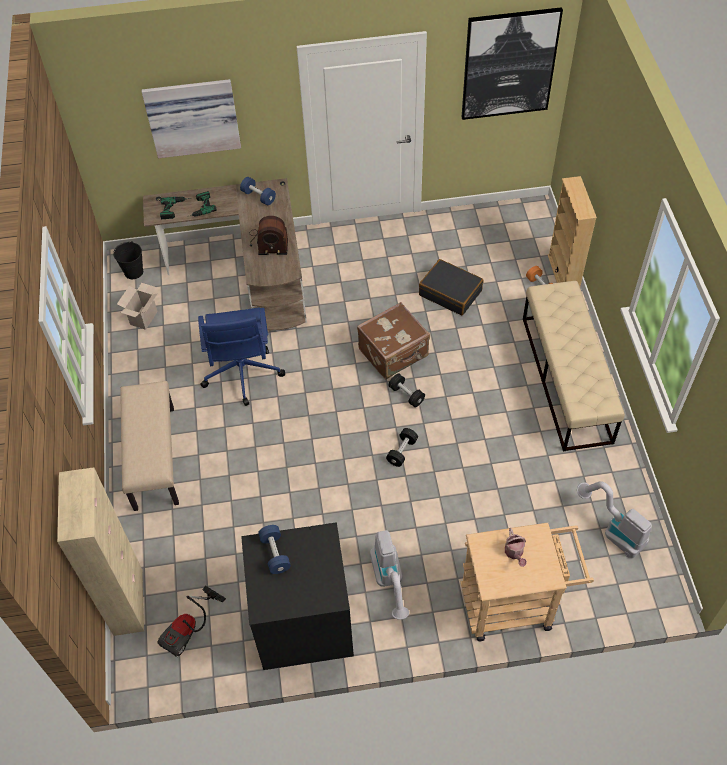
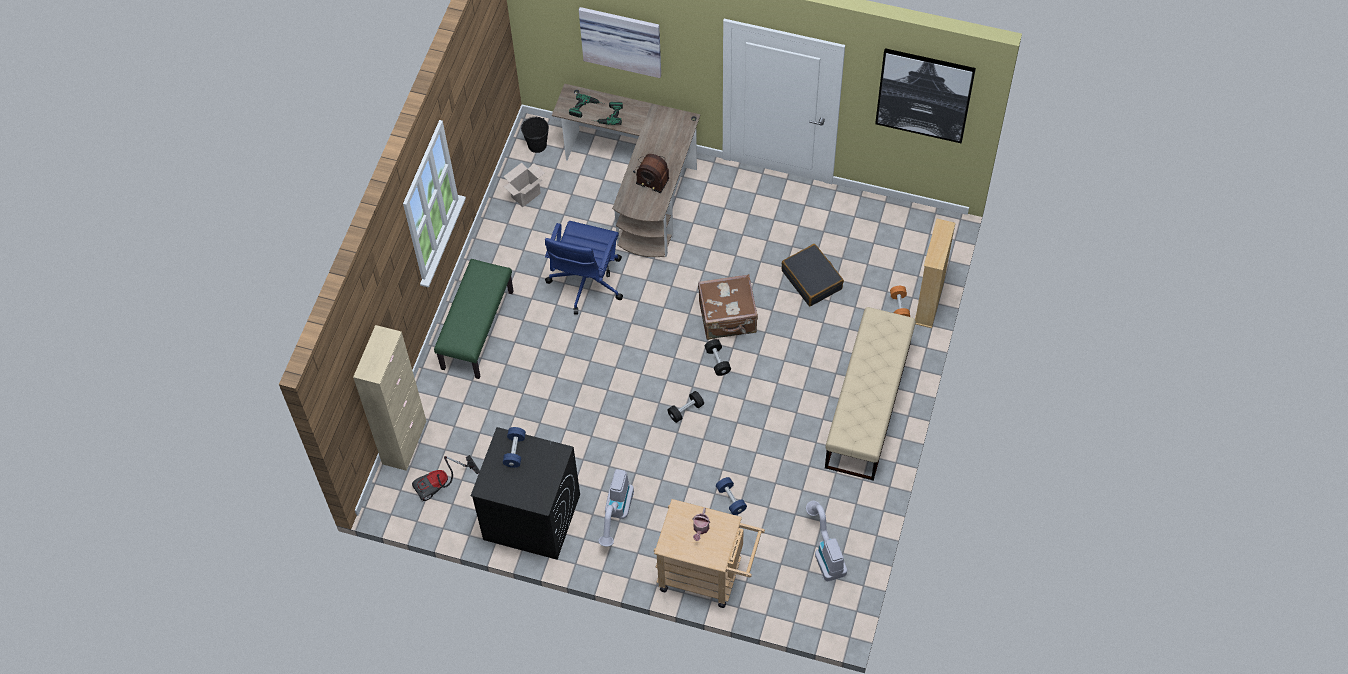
camera: 25 degrees right, 5 degrees up
(153, 457) = (477, 329): beige bench -> green bench
(258, 196) = (665, 124): blue dumbbell -> blue dumbbell (731, 499)

